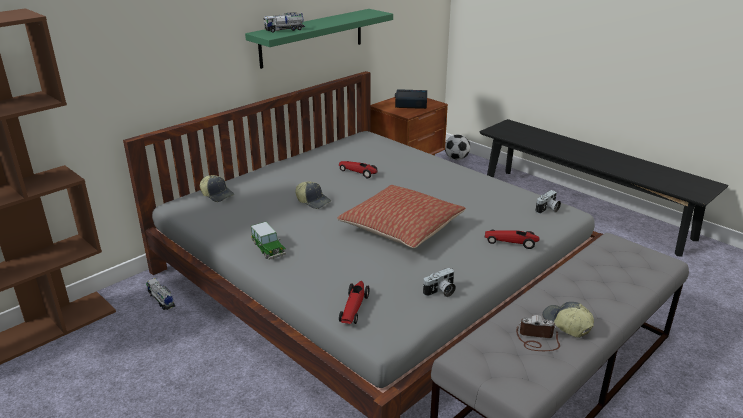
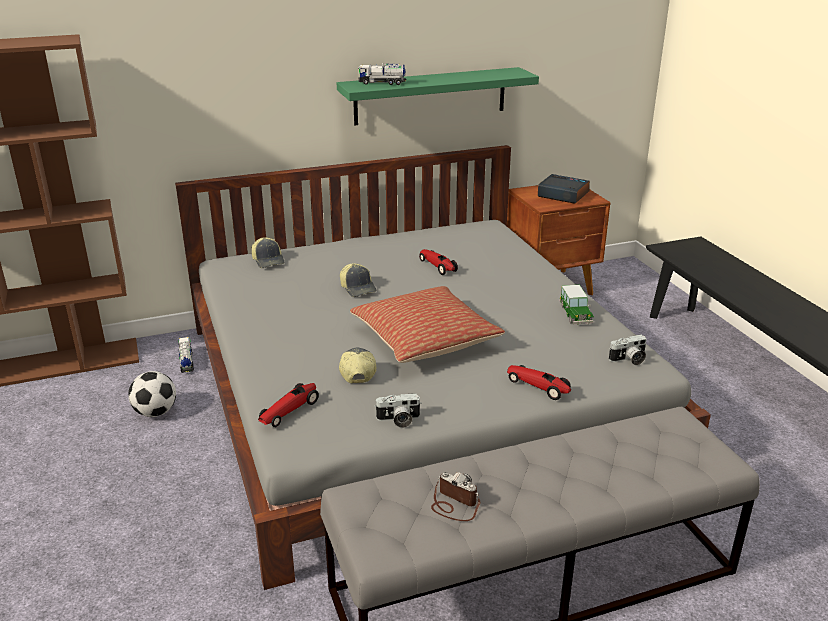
camera: 25 degrees right, 0 degrees up
(268, 249) = (265, 328): toy car -> toy car (575, 314)
(456, 159) = (635, 278): football -> football (156, 412)
(566, 324) = (507, 497): cap -> cap (356, 371)

